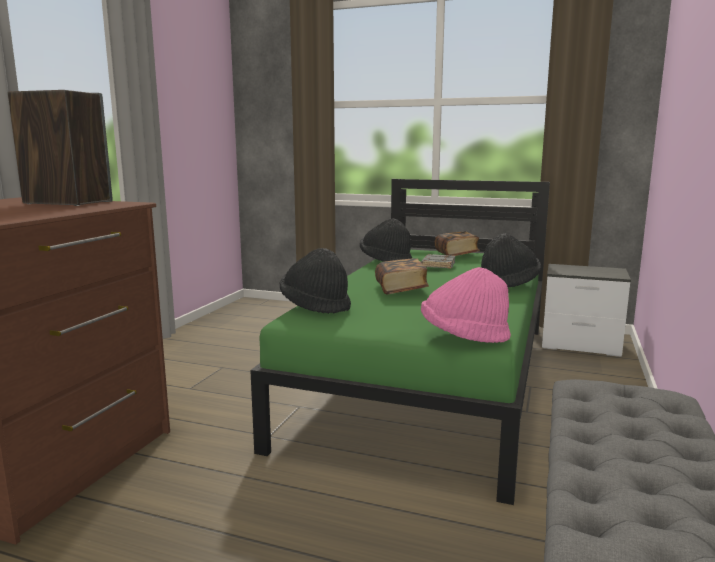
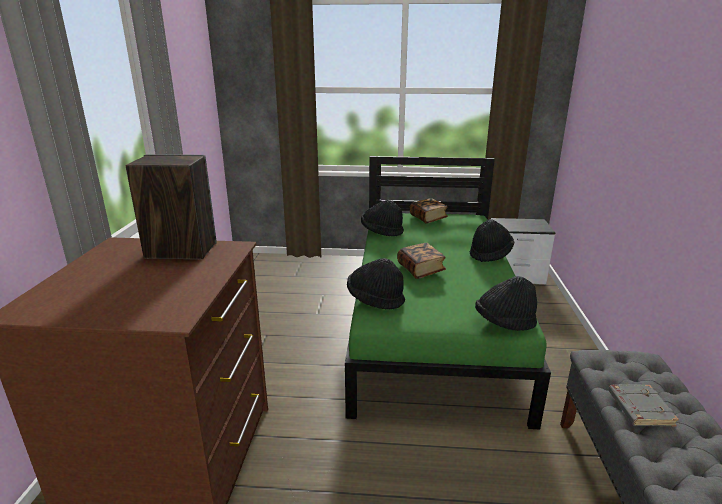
camera: 15 degrees left, 10 degrees up
(437, 265) = (425, 234): grey book -> grey book (638, 408)
(464, 337) = (504, 323): pink hat -> black hat

